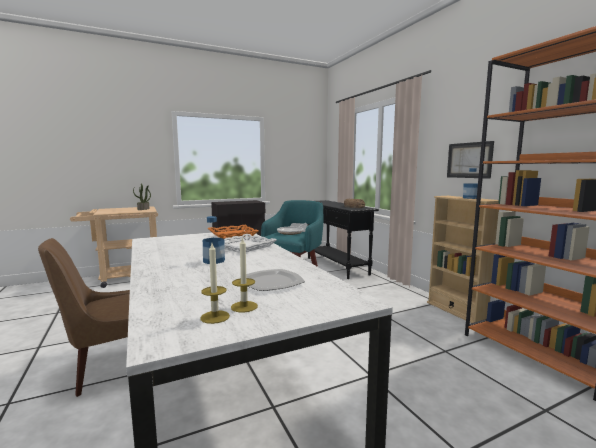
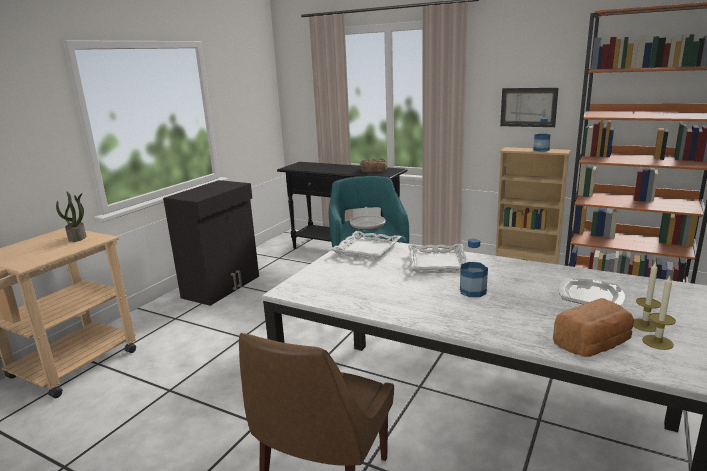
camera: 35 degrees left, 10 degrees up
(174, 302) = (593, 345): none -> bread
(232, 234) = (366, 249): orange tray -> white tray

